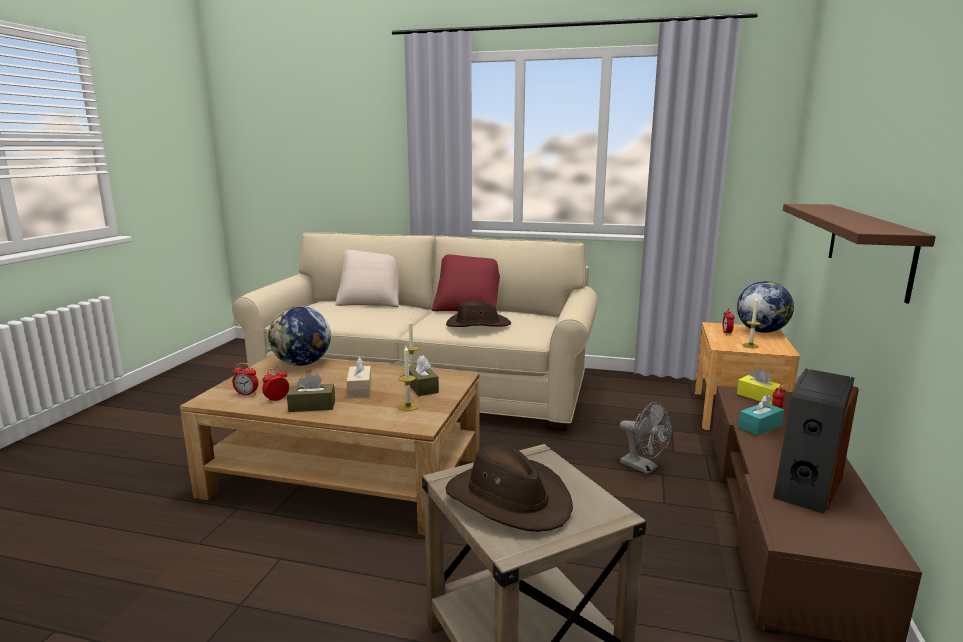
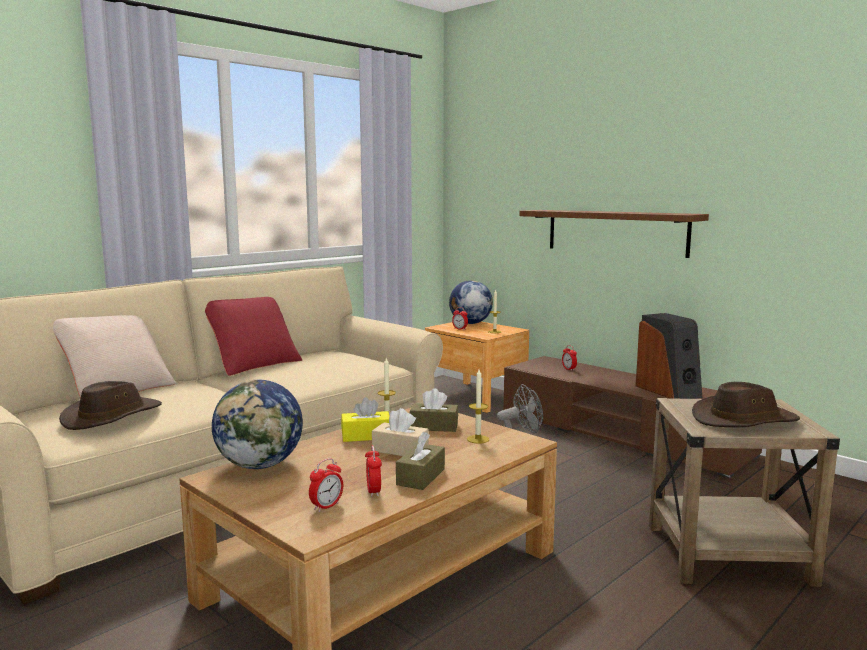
camera: 60 degrees left, 5 degrees down
(477, 324) = (320, 370): brown hat -> brown hat (112, 416)
(758, 397) = (537, 364): yellow tissue box -> yellow tissue box (366, 436)
(760, 426) = (582, 377): turquoise tissue box -> none

